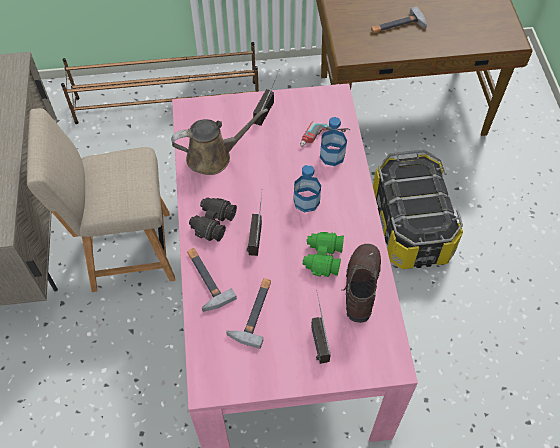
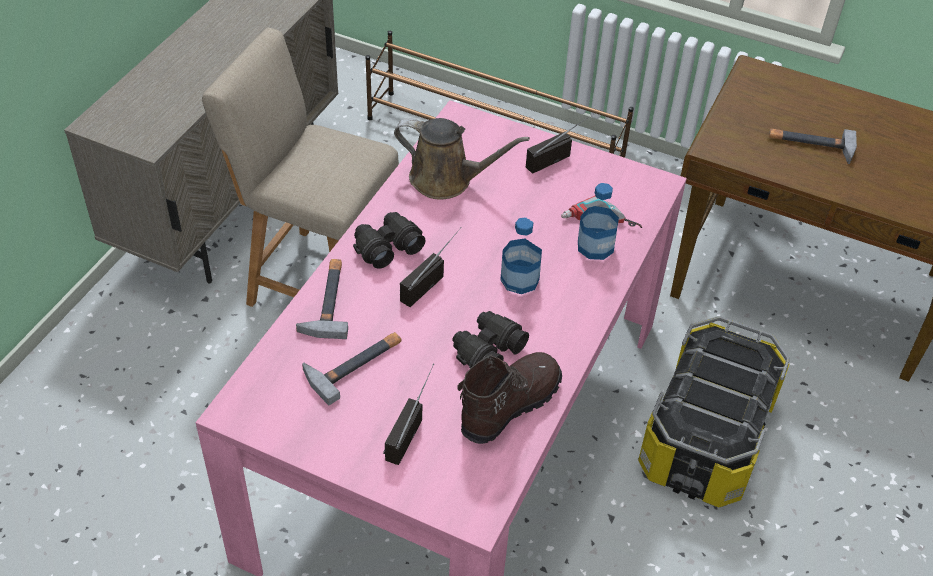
camera: 30 degrees right, 10 degrees down
(322, 258) = (487, 350): green binoculars -> black binoculars

